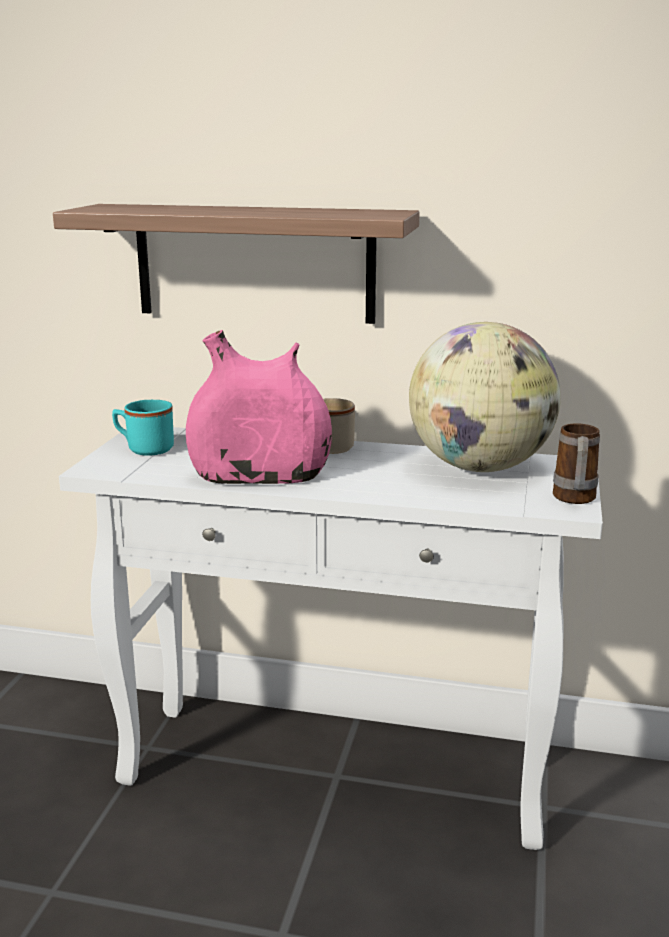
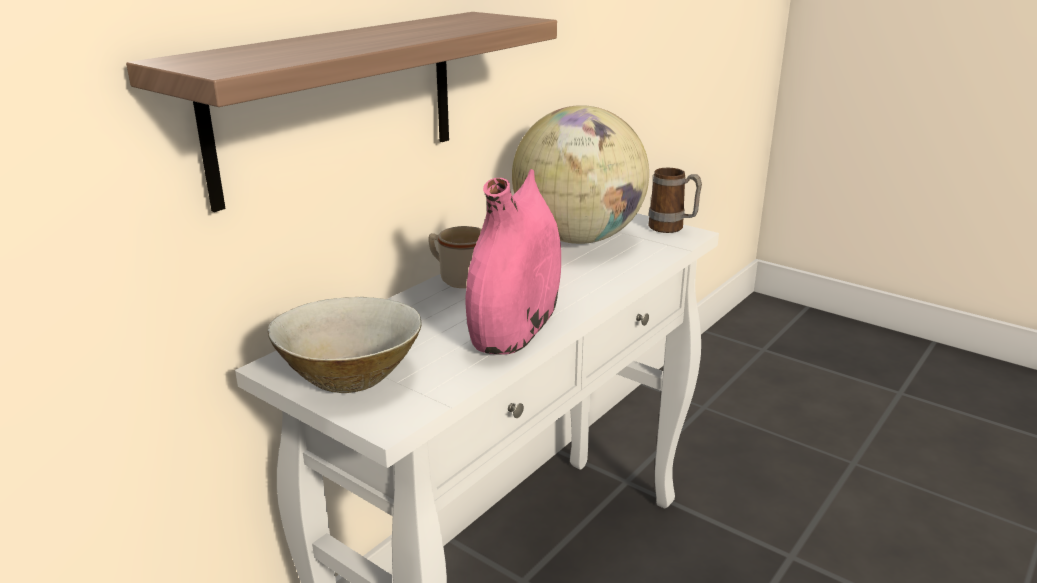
camera: 65 degrees left, 5 degrees up
(144, 449) = (351, 375): turquoise mug -> beige bowl

